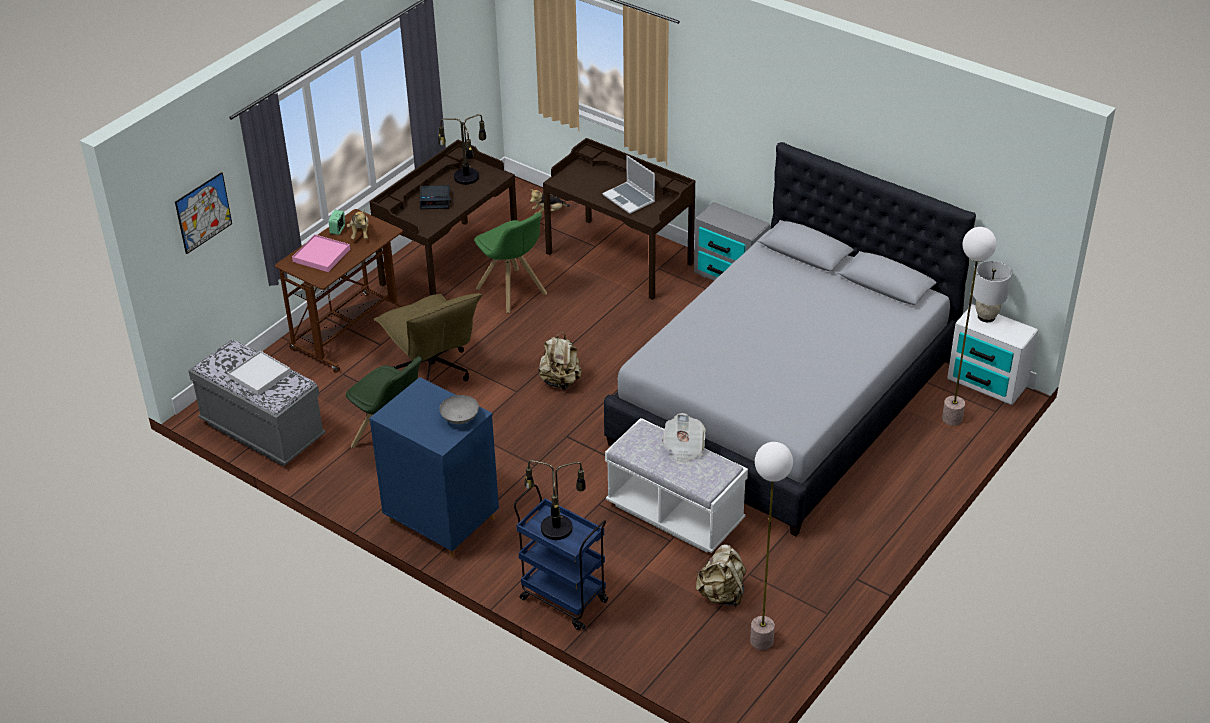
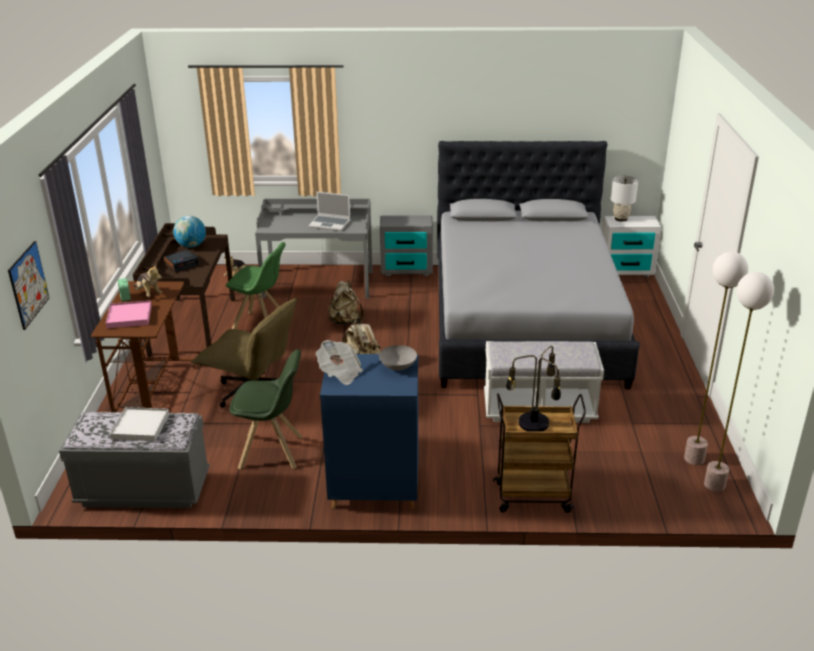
camera: 35 degrees left, 10 degrees down
(466, 177) = (191, 246): table lamp -> globe
(563, 599) = (532, 497): blue cart -> brown cart
(620, 258) = (318, 283): brown desk -> grey desk
(684, 448) = (542, 345): newspaper -> newspaper (340, 372)
(721, 594) = (632, 443): beige backpack -> beige backpack (345, 321)
(952, 418) = (630, 294): floor lamp -> floor lamp (714, 484)

